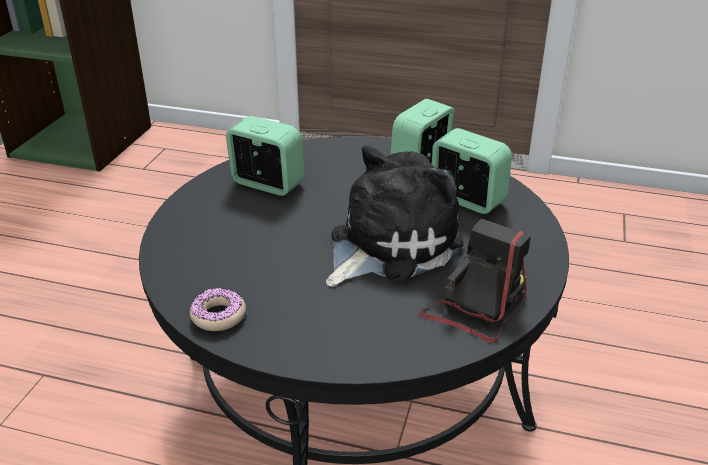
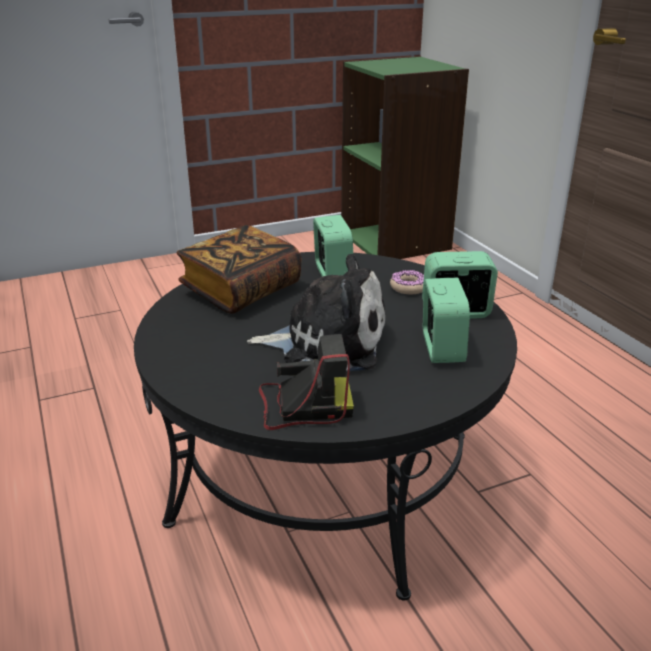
camera: 50 degrees right, 5 degrees down
(218, 316) = (170, 322): donut -> donut (408, 287)
(219, 244) = (241, 290): none -> book

